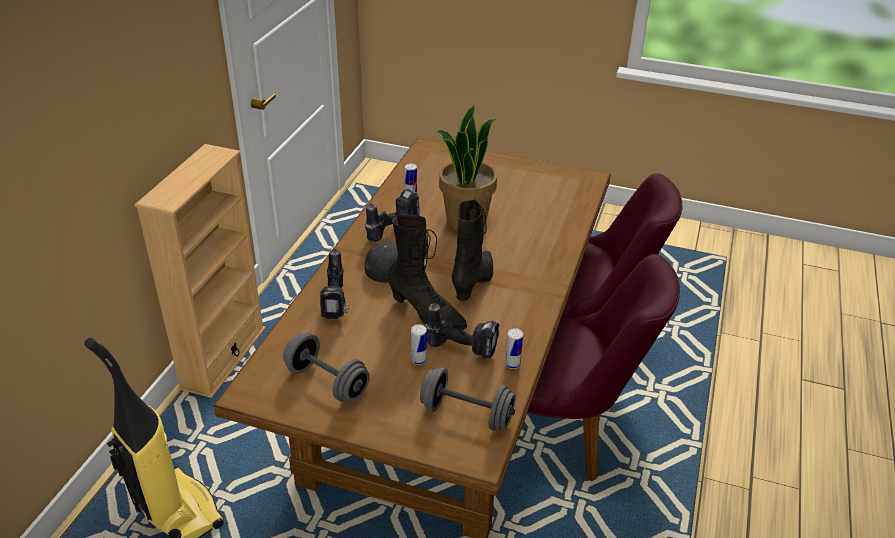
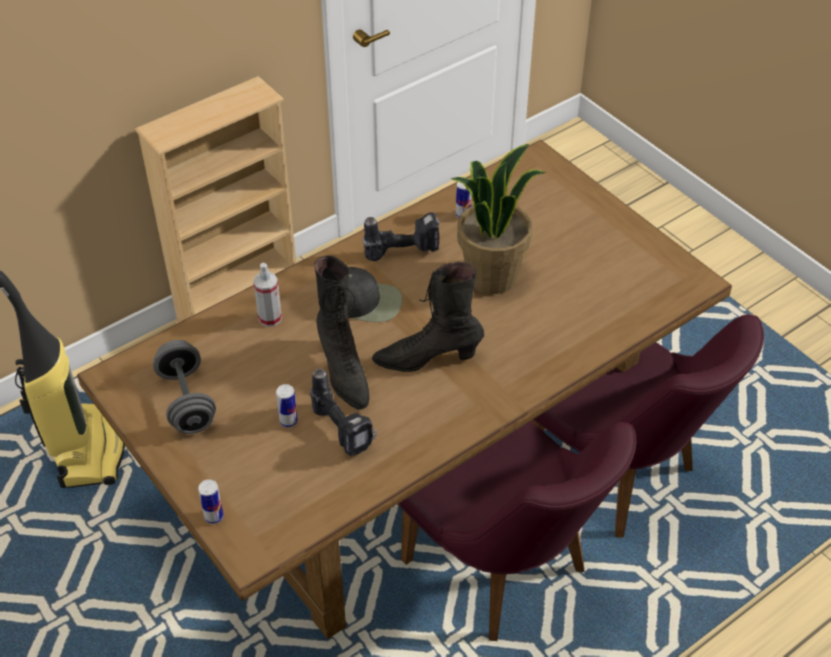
camera: 35 degrees right, 10 degrees up
(337, 303) = (270, 318): power drill -> spray bottle
(467, 414) = (279, 503): grey dumbbell -> none
(474, 282) = (427, 358): black boot -> black boot turned 150 degrees counterclockwise
(512, 364) = (374, 474): can -> can (214, 516)

